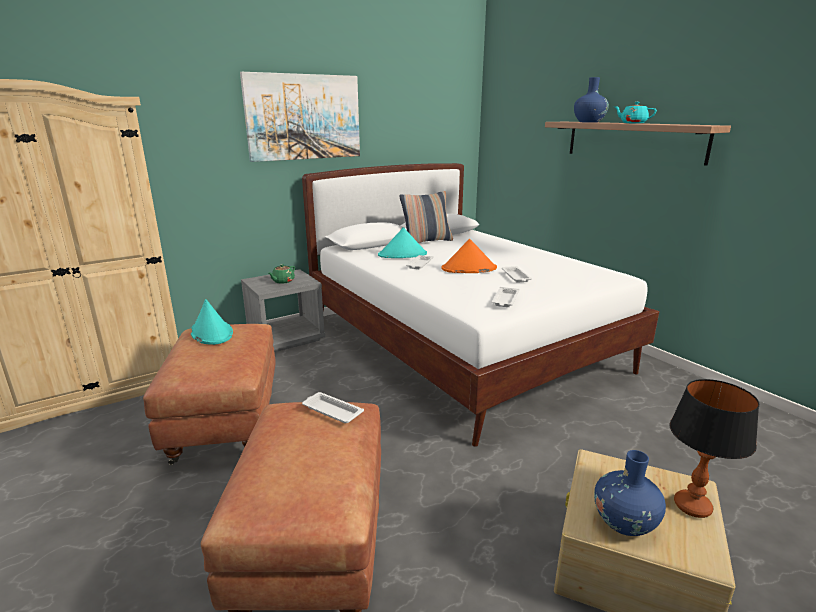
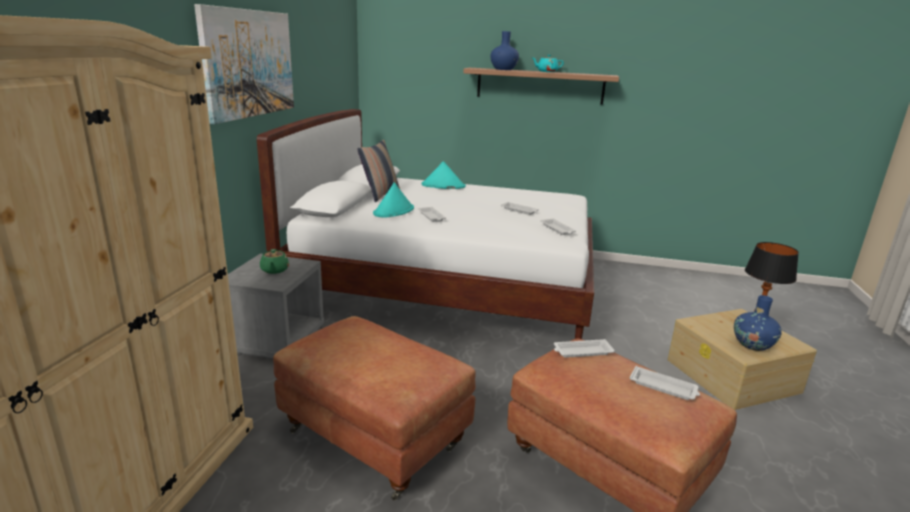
camera: 45 degrees left, 0 degrees up
(211, 333) = (338, 341): turquoise hat -> turquoise hat (443, 186)
(322, 472) = (664, 387): none -> white tray
(468, 269) = (477, 211): orange hat -> none

